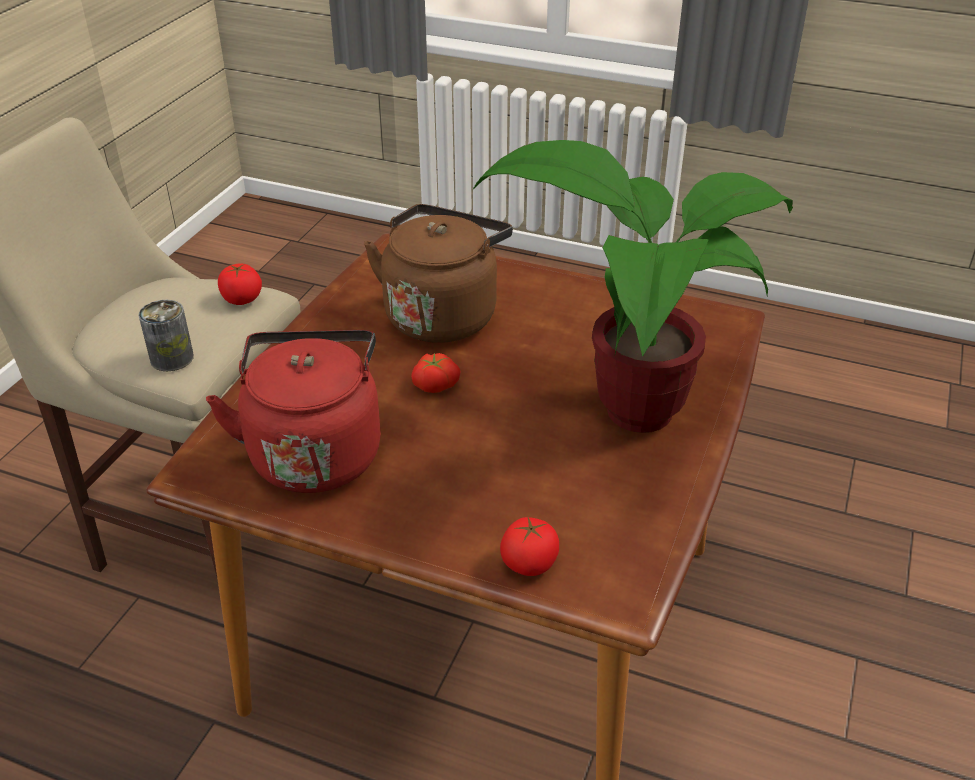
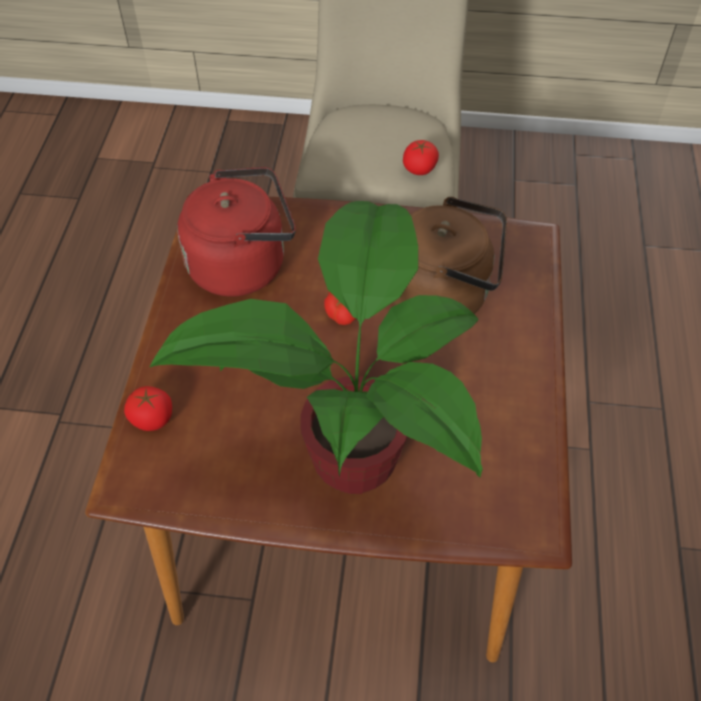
camera: 75 degrees right, 15 degrees up
(172, 358) = (332, 158): can -> none

